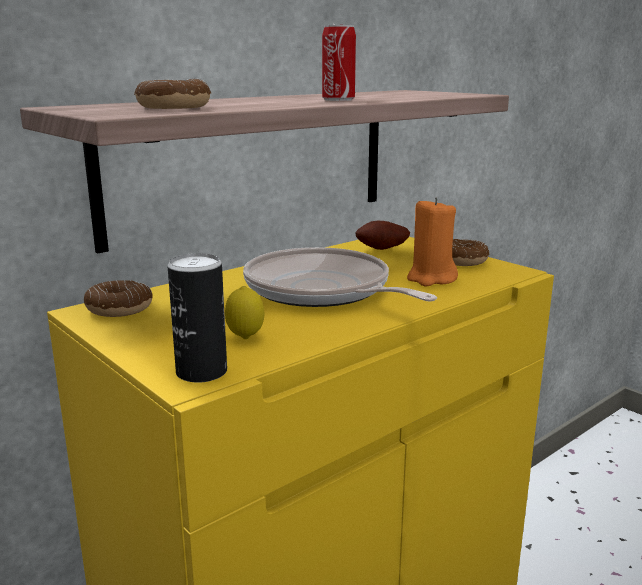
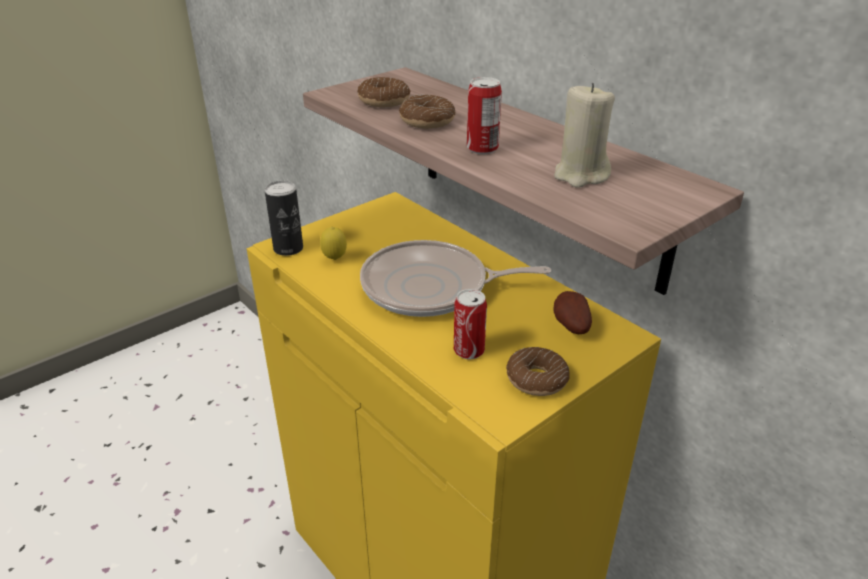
camera: 90 degrees right, 15 degrees up
(119, 309) = (395, 212): donut -> donut (427, 121)
(322, 291) = (431, 288): frying pan -> frying pan turned 135 degrees counterclockwise
(393, 95) = (580, 175): none -> beige candle
(431, 278) = (469, 350): orange candle -> can

